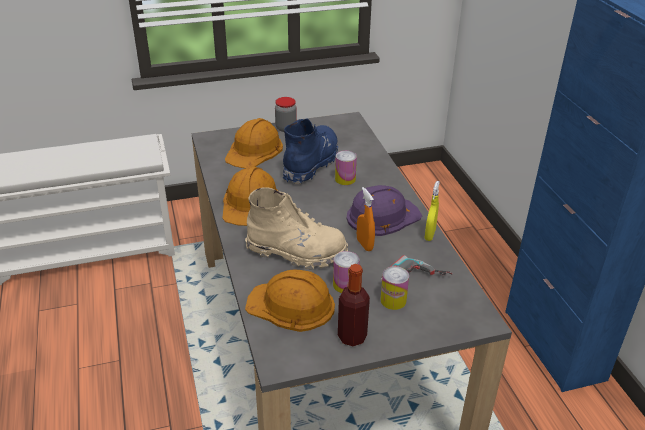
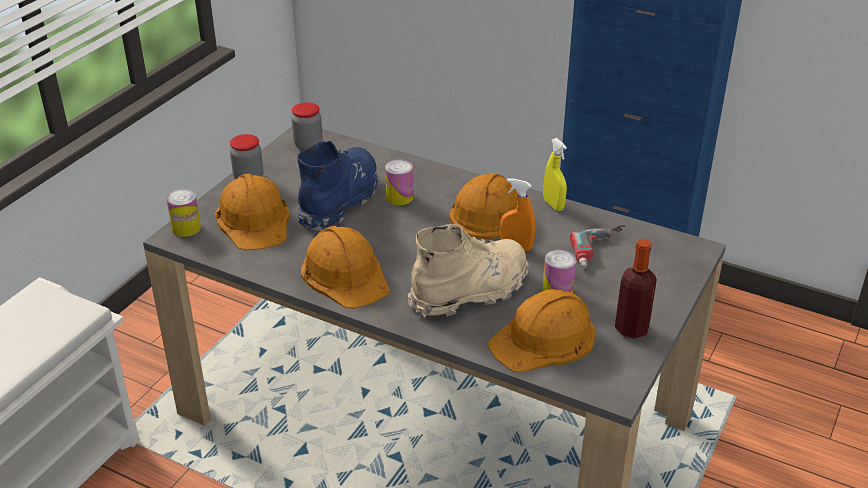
camera: 45 degrees left, 0 degrees up
(311, 163) = (340, 200): blue boot -> blue boot turned 45 degrees clockwise
(343, 126) = (308, 145): none -> jar
(382, 216) = (488, 212): purple hard hat -> orange hard hat
(393, 300) = (613, 278): can -> can (186, 228)

